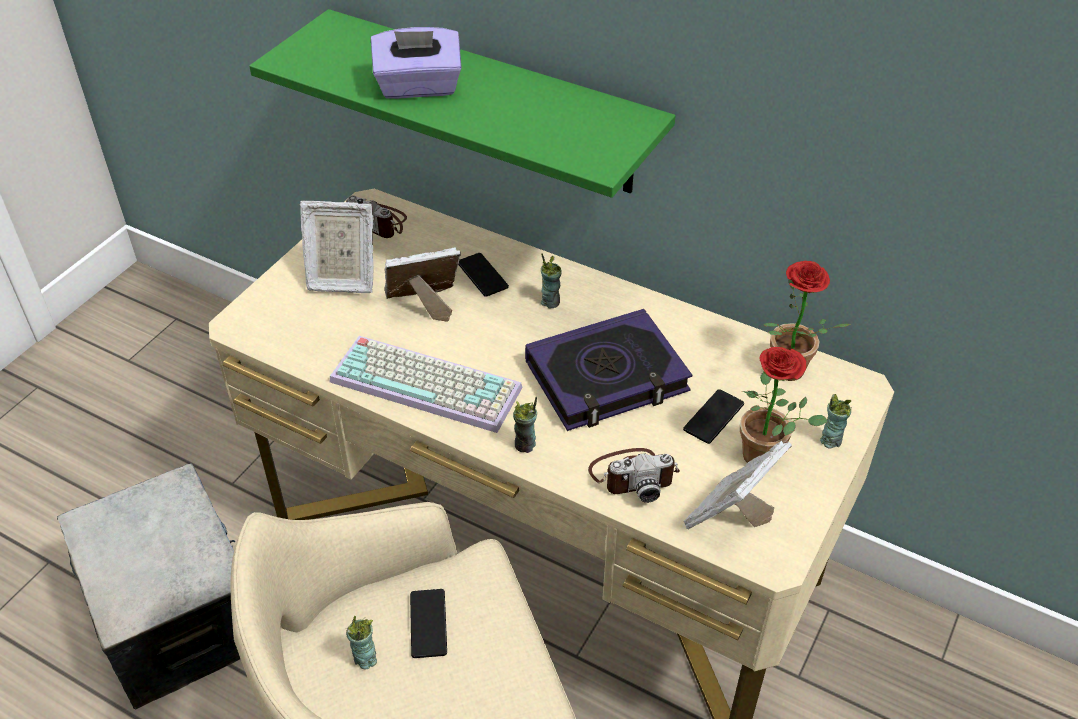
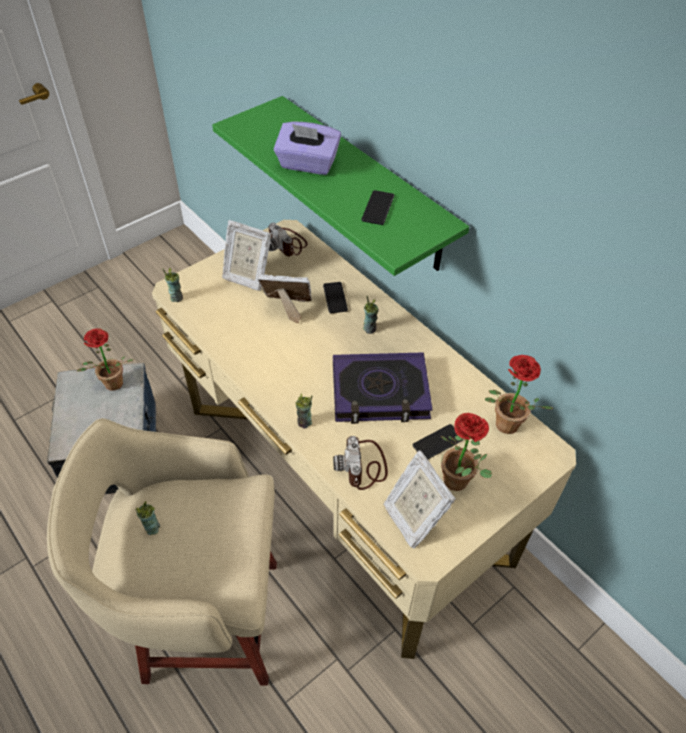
camera: 20 degrees right, 5 degrees up
(157, 511) = (112, 386): none -> potted plant
(428, 624) = (199, 519): phone -> phone (378, 208)
(429, 383) = (266, 362): keyboard -> none
(633, 475) = (363, 466): camera -> camera turned 75 degrees clockwise
(730, 517) = (413, 517): picture frame -> picture frame turned 90 degrees counterclockwise
(830, 440) = (511, 485): cup -> cup (176, 297)

